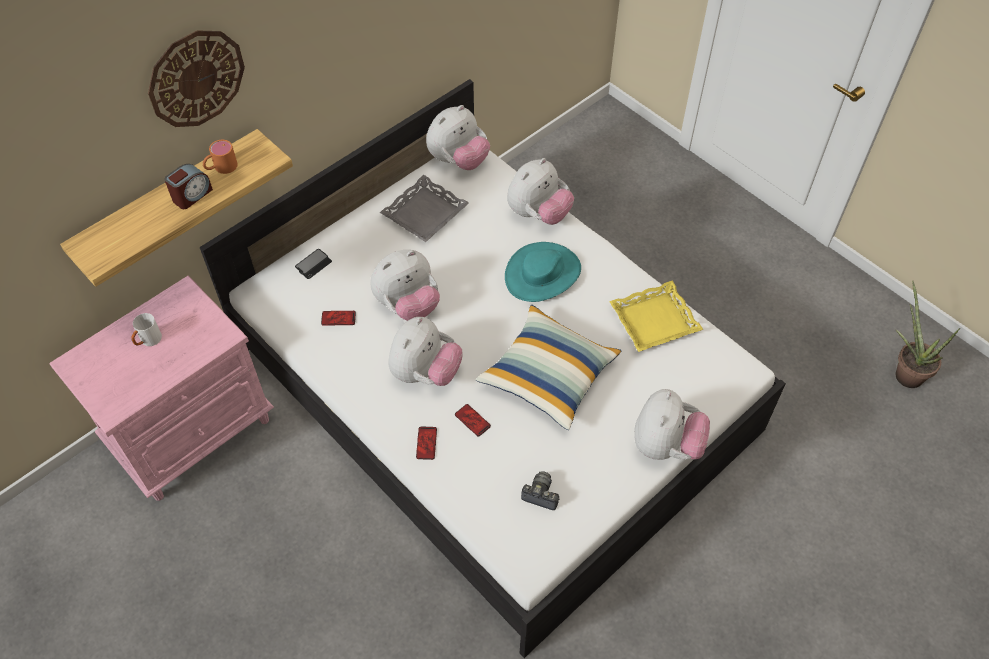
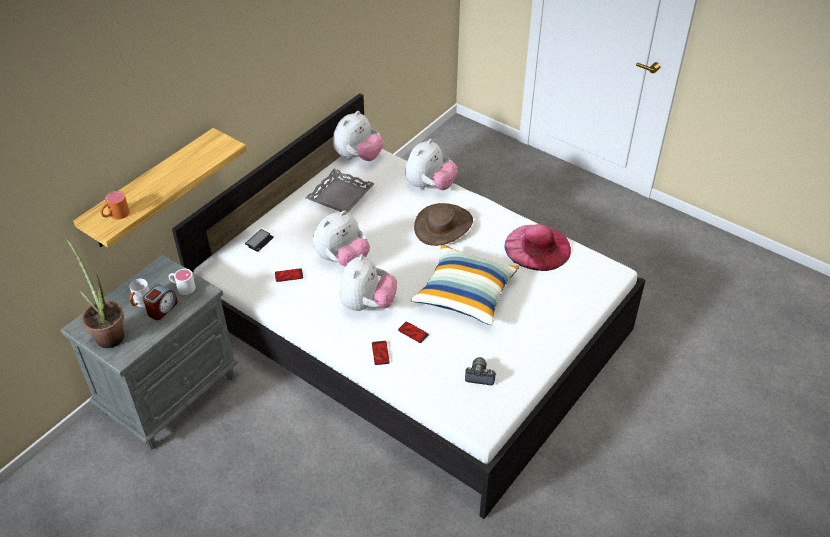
camera: 10 degrees left, 10 degrees down
(192, 195) = (172, 176): alarm clock -> alarm clock (162, 309)
(192, 431) = (170, 393): pink nightstand -> grey nightstand
(196, 78) = (172, 82): wall clock -> none
(201, 325) = (182, 287): none -> white mug
(221, 167) = (191, 156): orange mug -> orange mug (115, 215)
(543, 274) = (443, 226): turquoise hat -> brown hat
(654, 321) = (537, 247): yellow tray -> pink hat
(666, 445) = (567, 329): plush toy -> none
(905, 371) = (728, 275): potted plant -> potted plant (107, 334)

